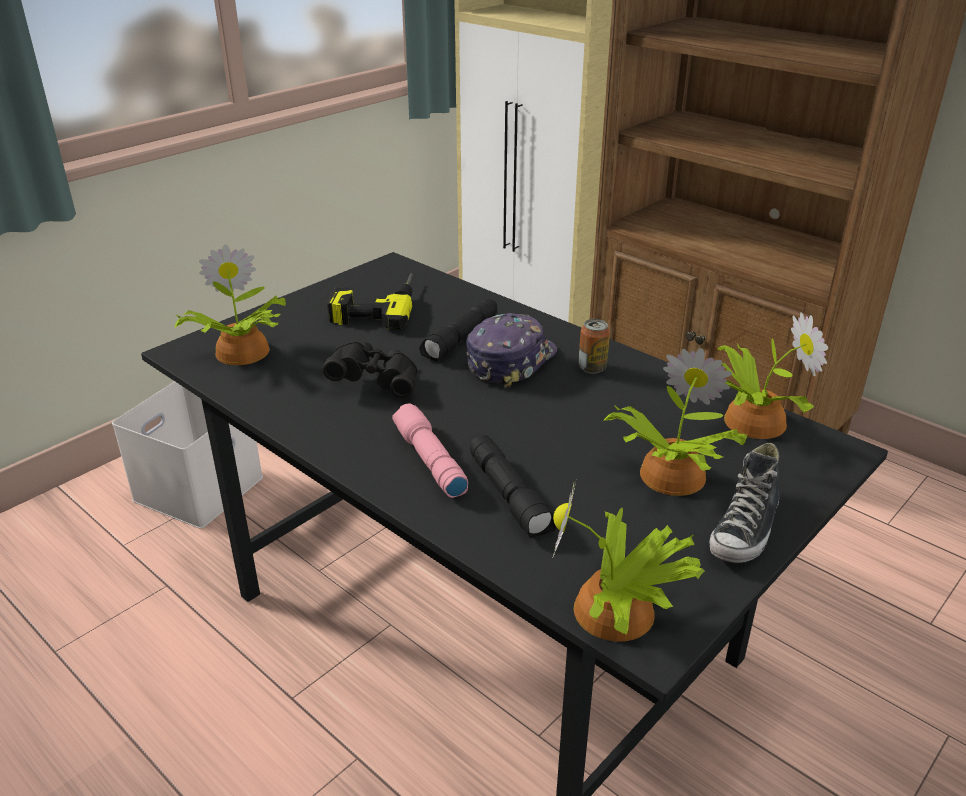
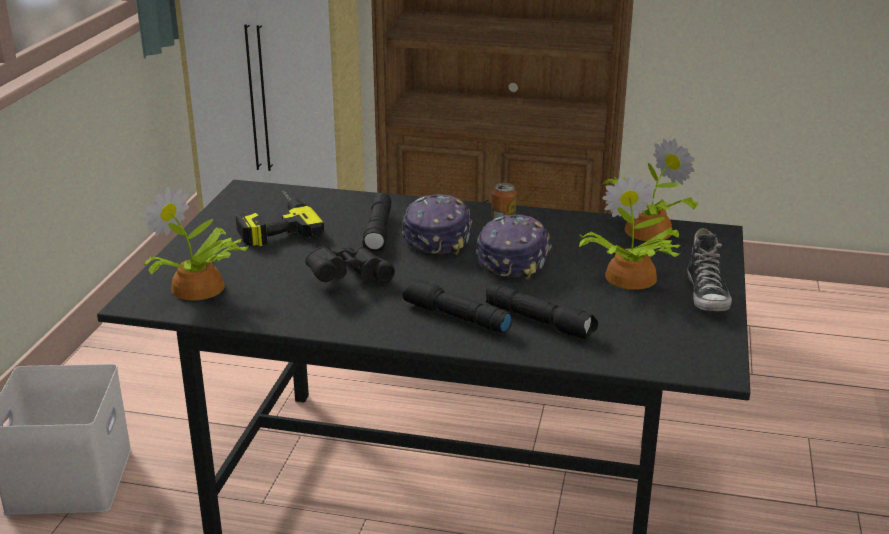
camera: 30 degrees left, 5 degrees down
(428, 460) = (455, 317): pink flashlight -> black flashlight
(562, 410) = (513, 258): none -> cap
(617, 614) = (682, 363): potted plant -> none

